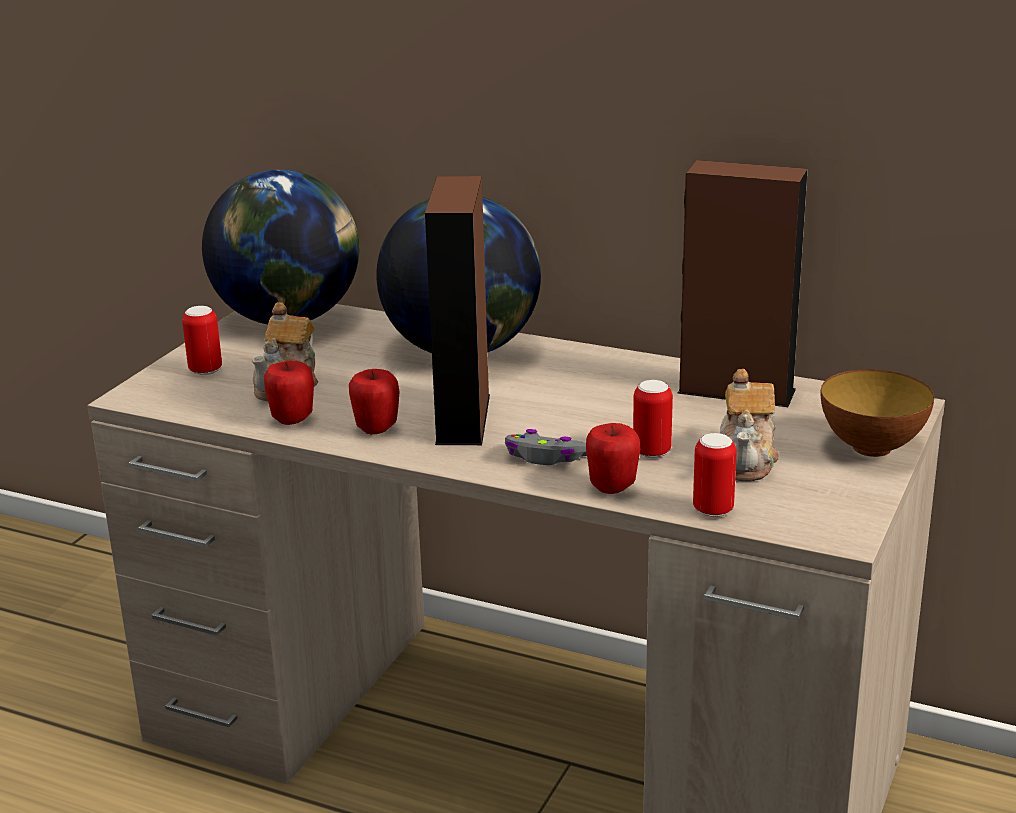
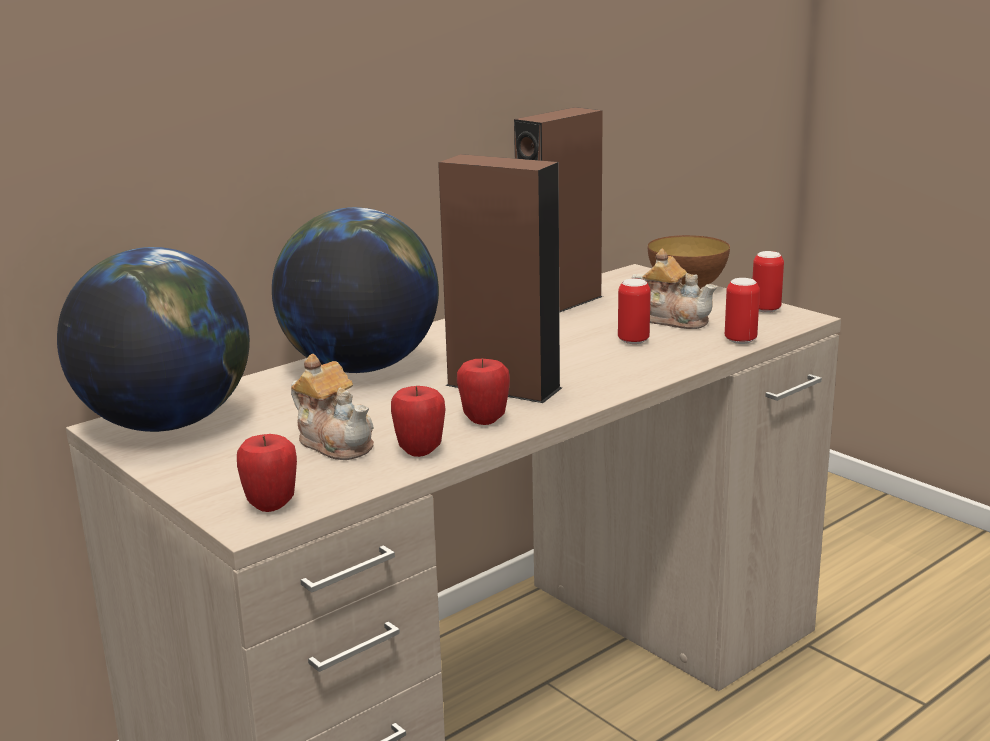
camera: 65 degrees left, 5 degrees down
(205, 370) = (237, 476): can -> can (765, 309)
(545, 457) = (608, 371): grey game controller -> none
(612, 488) = (681, 360): apple -> apple (271, 504)

